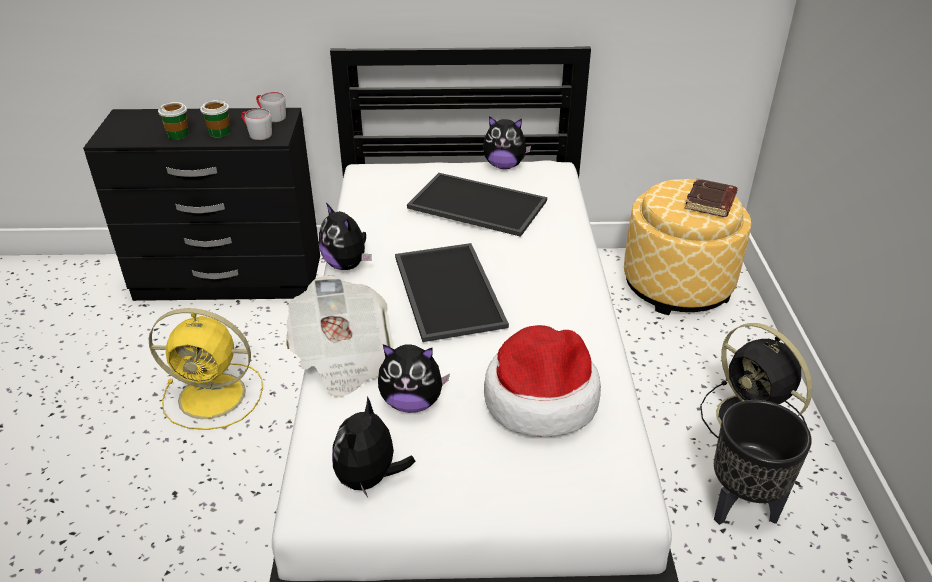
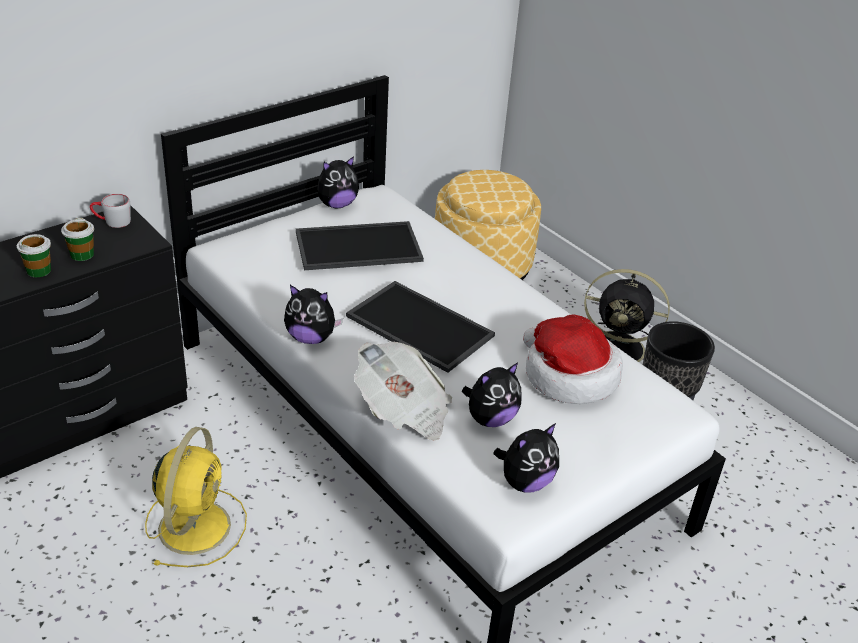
camera: 40 degrees left, 0 degrees up
(215, 396) = (196, 524): yellow fan -> yellow fan turned 45 degrees counterclockwise
(256, 134) = (123, 243): grey mug -> none
(370, 479) = (525, 482): plush toy -> plush toy turned 105 degrees counterclockwise
(711, 203) = (505, 186): brown book -> none

